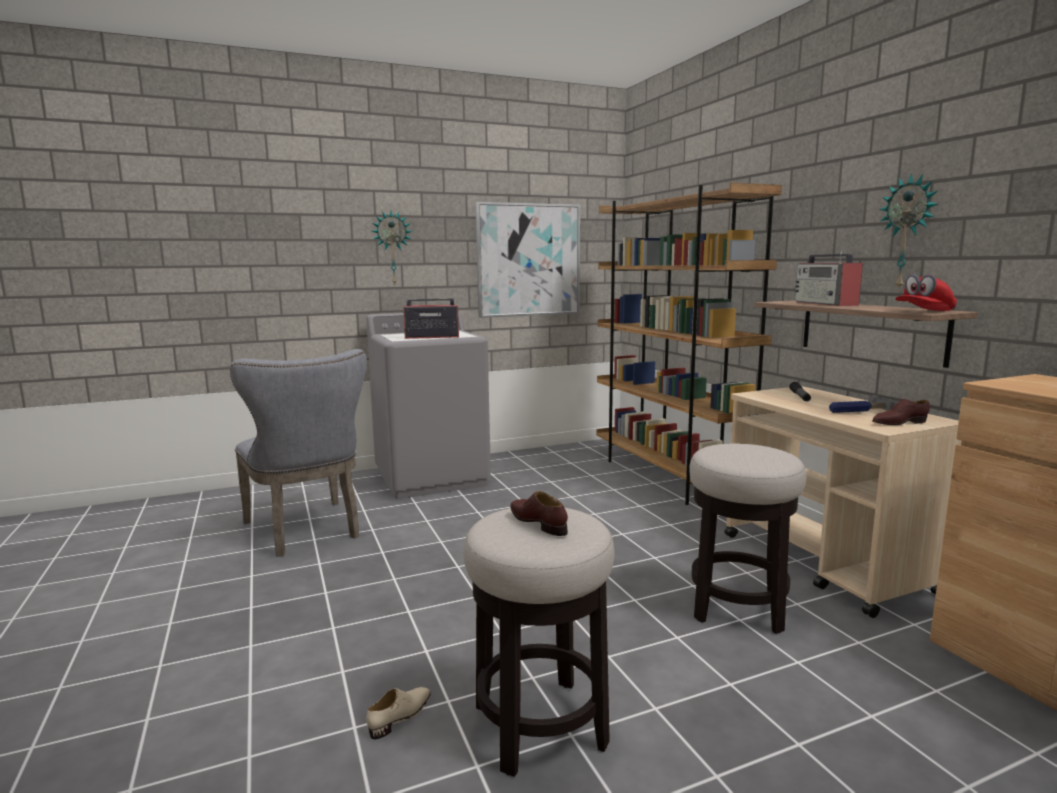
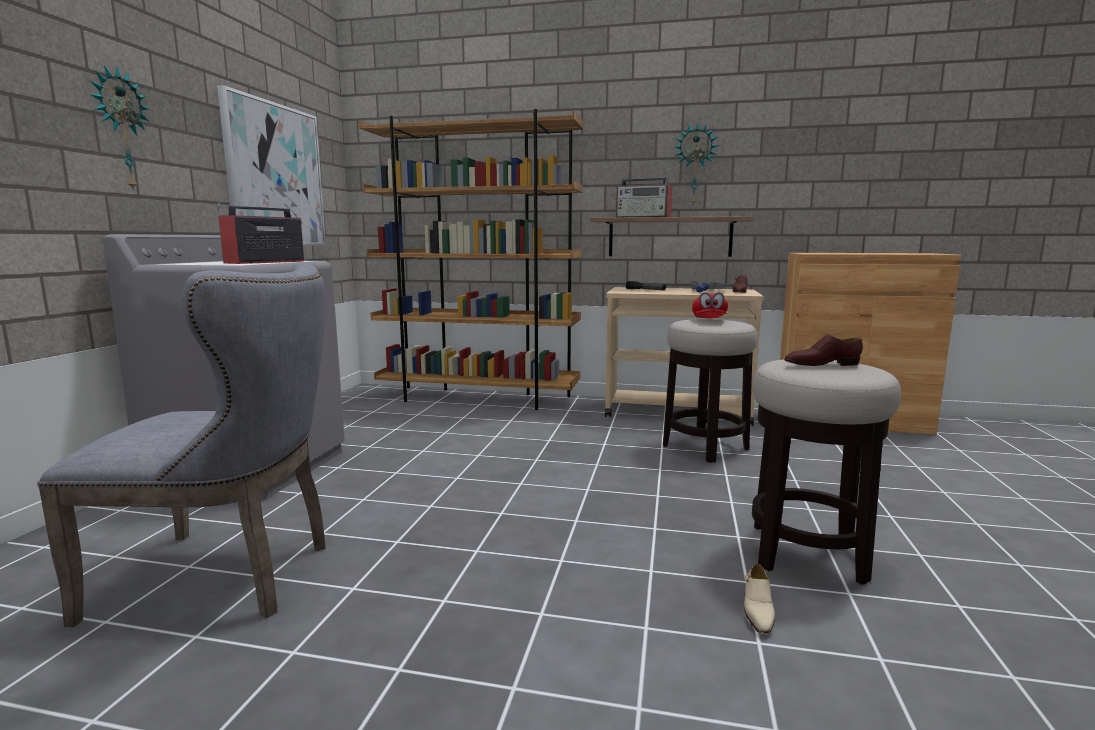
camera: 55 degrees left, 0 degrees up
(401, 716) = (757, 611): beige shoe -> beige shoe turned 150 degrees counterclockwise
(924, 311) = (736, 216): red cap -> red cap (709, 320)

